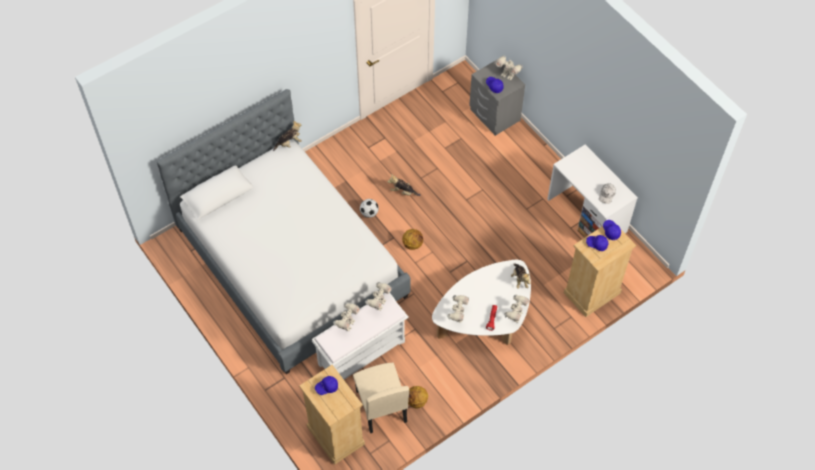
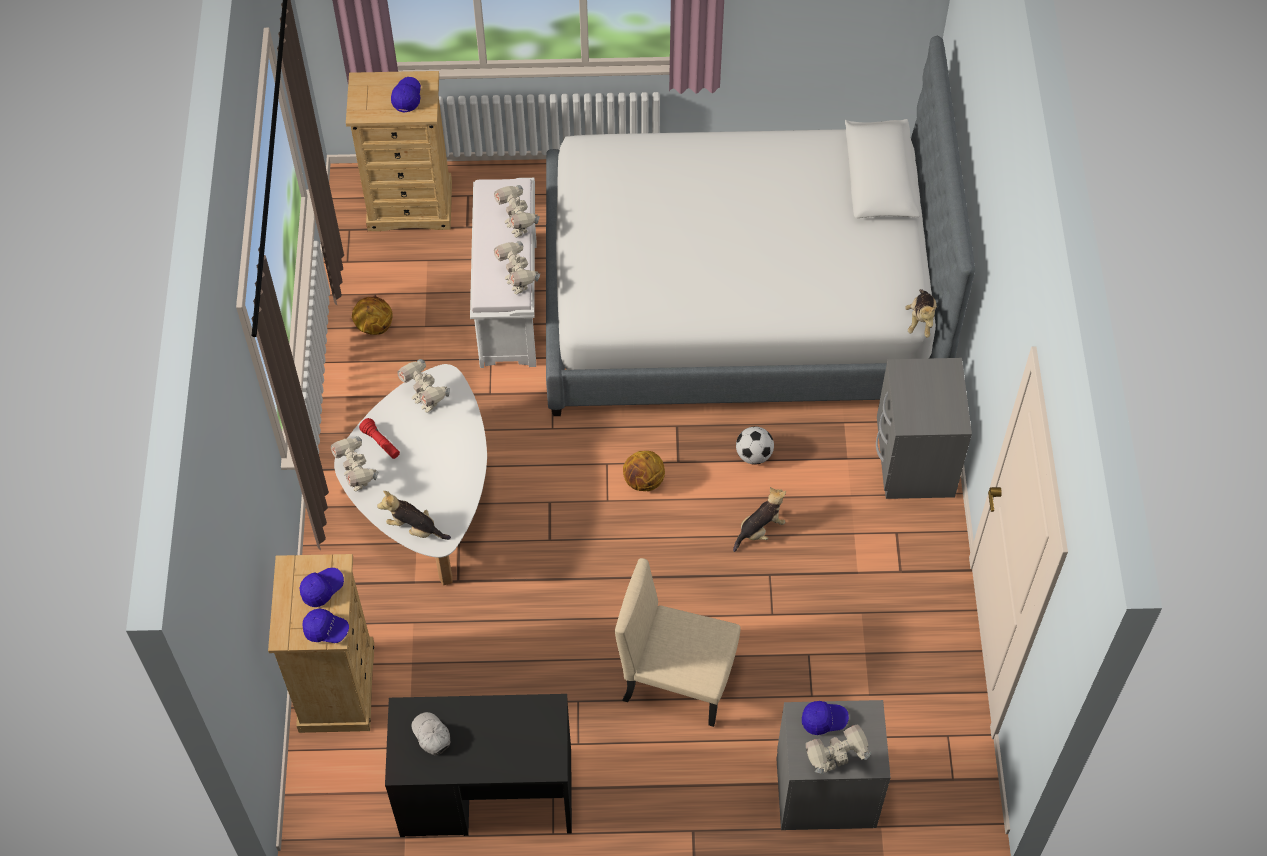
camera: 125 degrees right, 0 degrees up
(329, 158) = (913, 461): none -> grey nightstand
(381, 406) = (405, 280): beige chair -> beige chair (678, 679)
(587, 215) = (486, 793): white desk -> black desk

